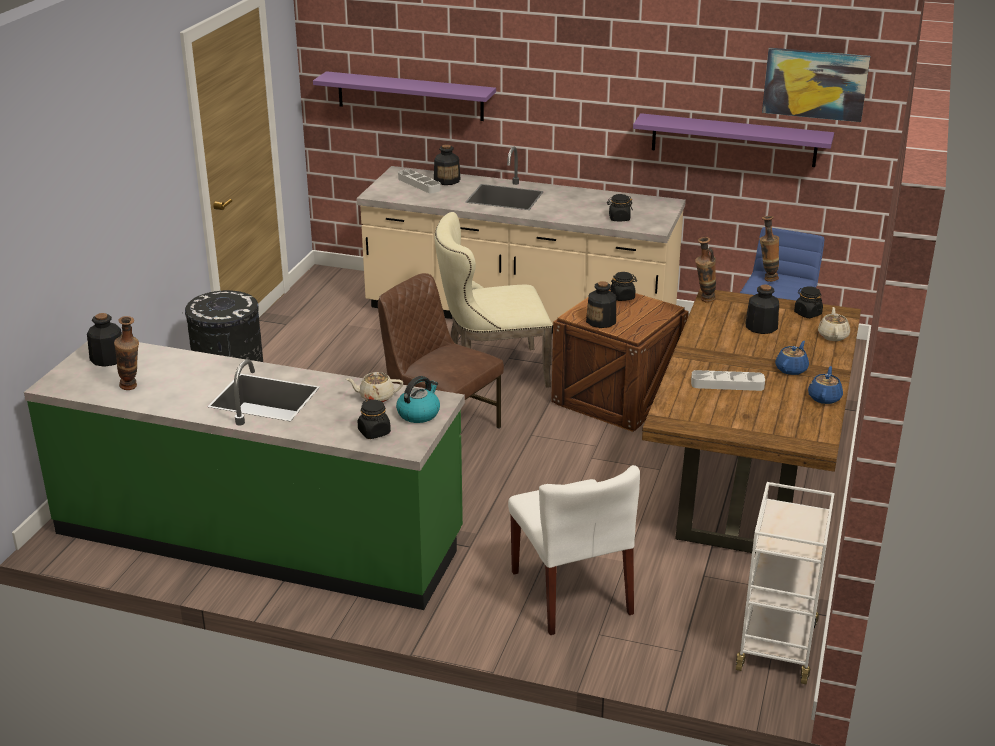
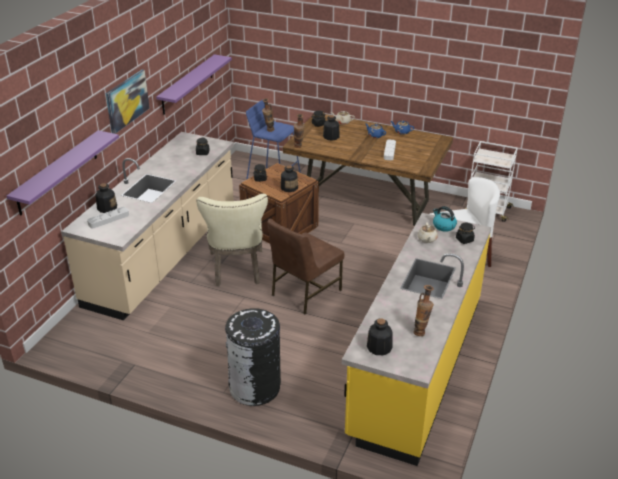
camera: 85 degrees left, 5 degrees up
(259, 535) = (416, 365): green counter -> yellow counter
(815, 84) = (205, 33): picture -> picture (127, 101)

